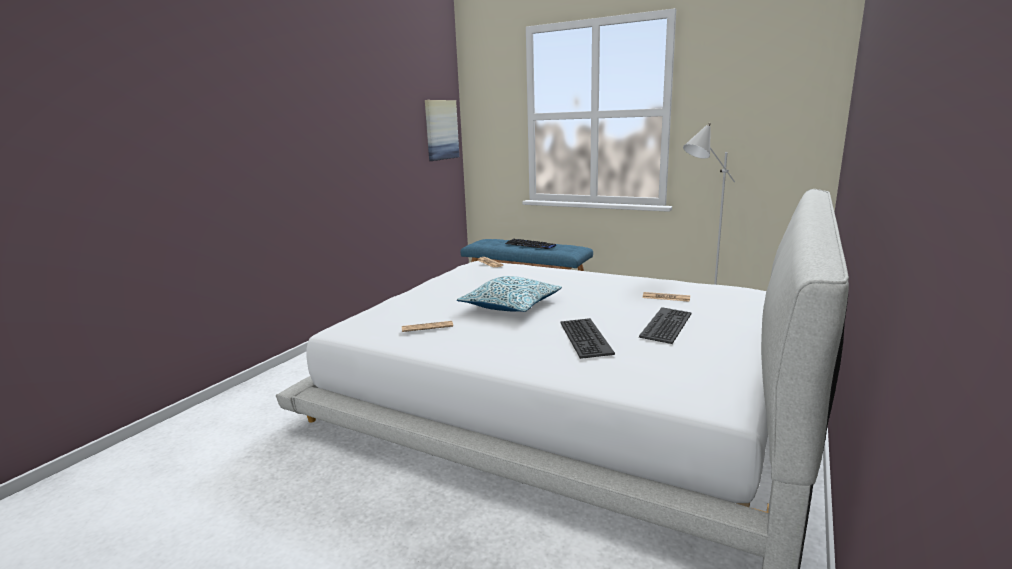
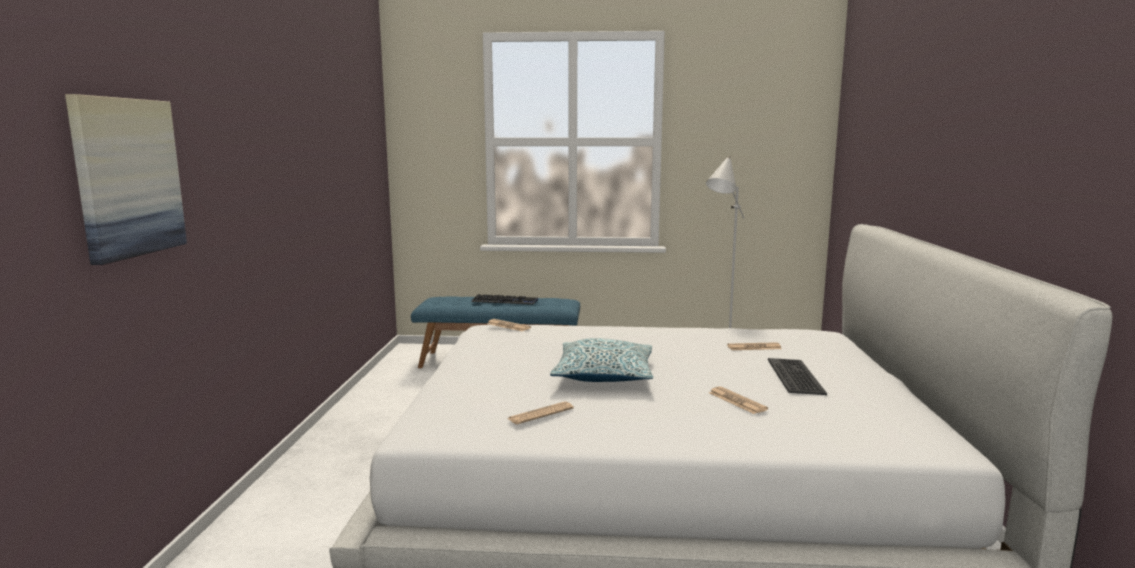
camera: 25 degrees left, 5 degrees down
(441, 130) = (372, 155): picture -> picture (127, 177)
(584, 338) = (737, 401): keyboard -> newspaper

